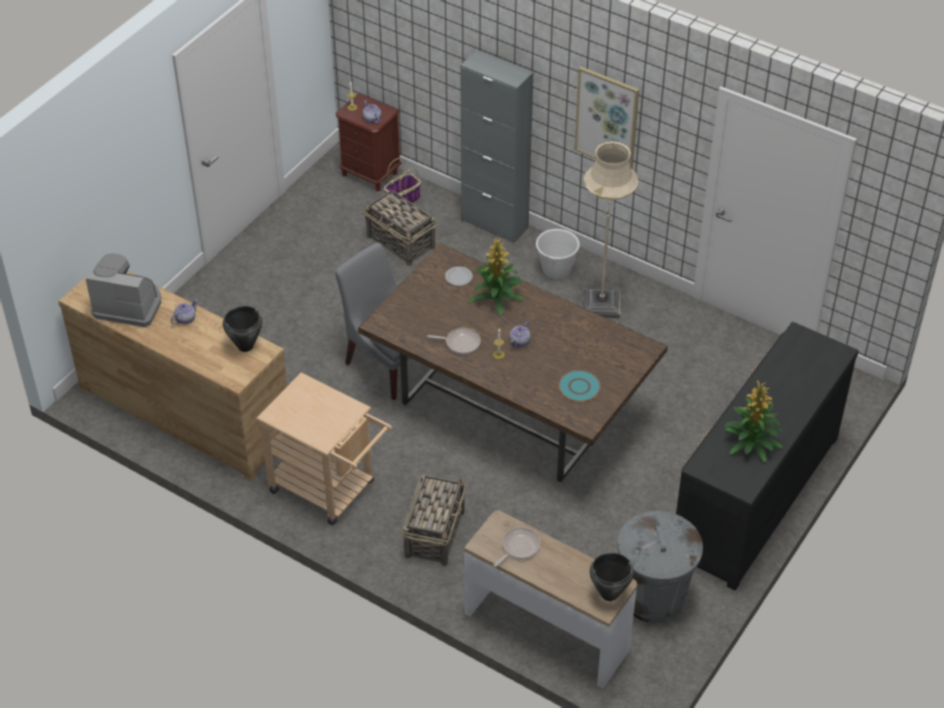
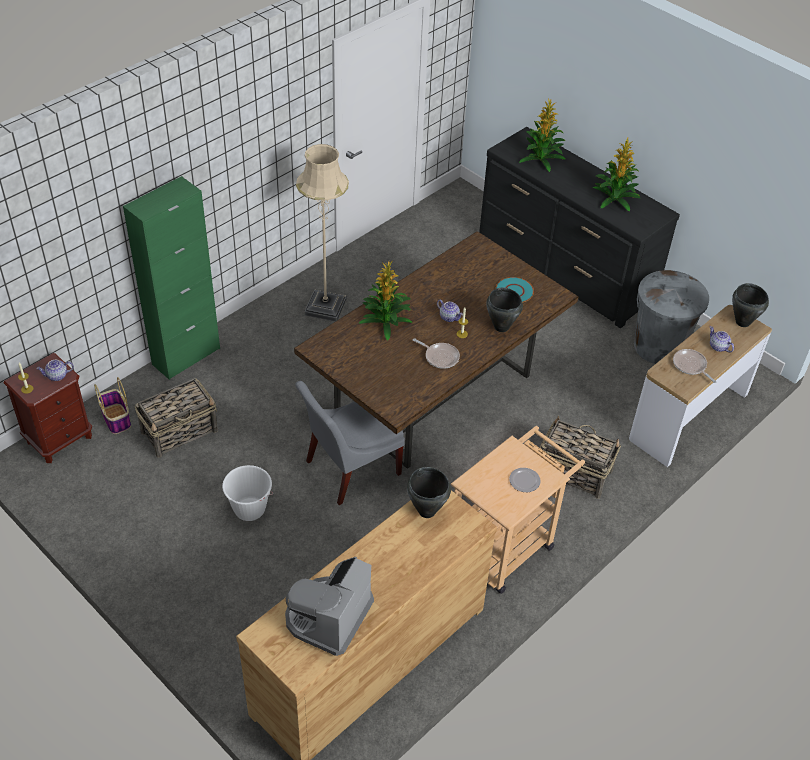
camera: 80 degrees left, 0 degrees up
(185, 319) = (368, 562): teapot -> teapot (718, 347)
(459, 277) = (349, 342): plate -> plate (525, 481)
(460, 343) = (440, 357): frying pan -> frying pan turned 105 degrees clockwise
(494, 224) = (186, 356): grey cabinet -> green cabinet
(519, 383) = (501, 327): none -> black cooking pot
(556, 270) = (268, 327): white bucket -> white bucket (249, 509)
(607, 119) = (249, 160): picture -> none
(797, 369) = (541, 159): none -> potted plant

